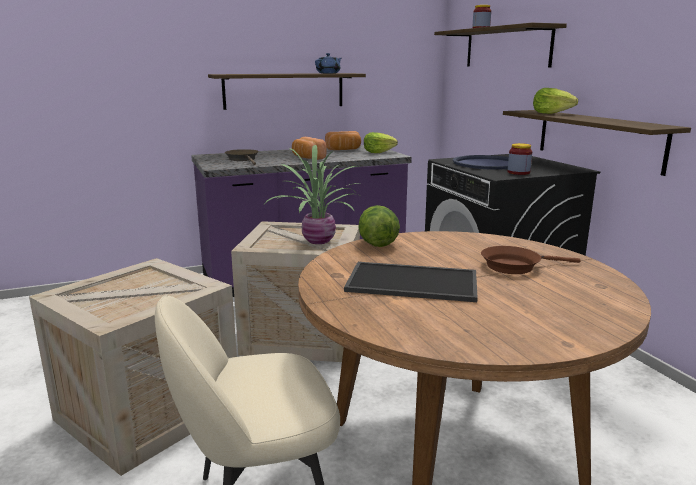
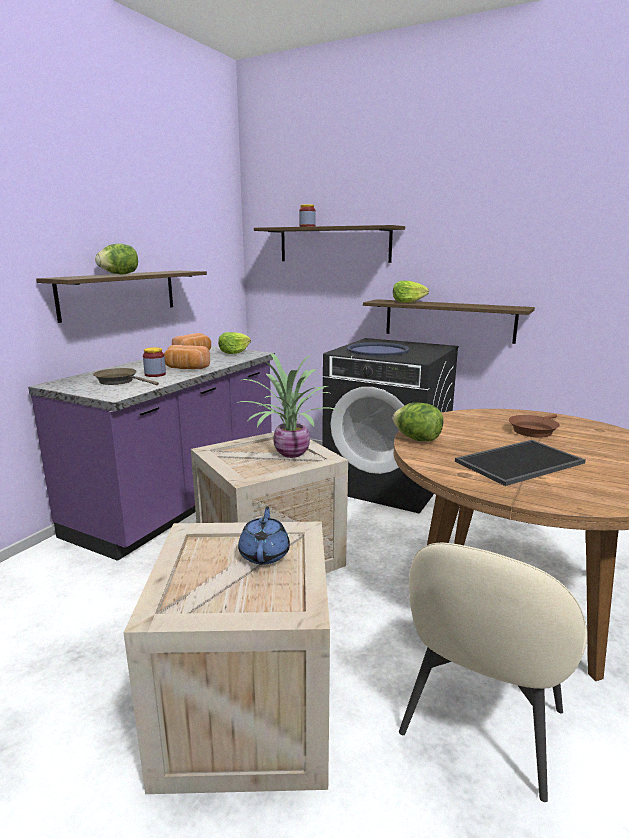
camera: 40 degrees left, 0 degrees up
(277, 73) = (119, 274): none -> lettuce
(328, 73) = (167, 271): blue teapot -> blue teapot (264, 554)
(518, 172) = (421, 355): jar -> jar (155, 374)

